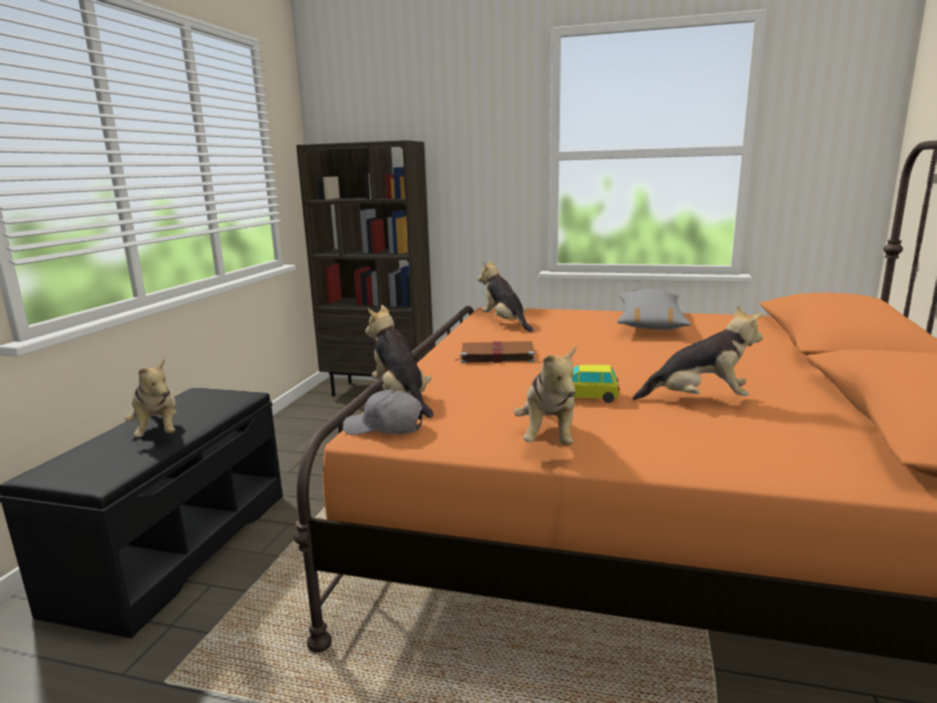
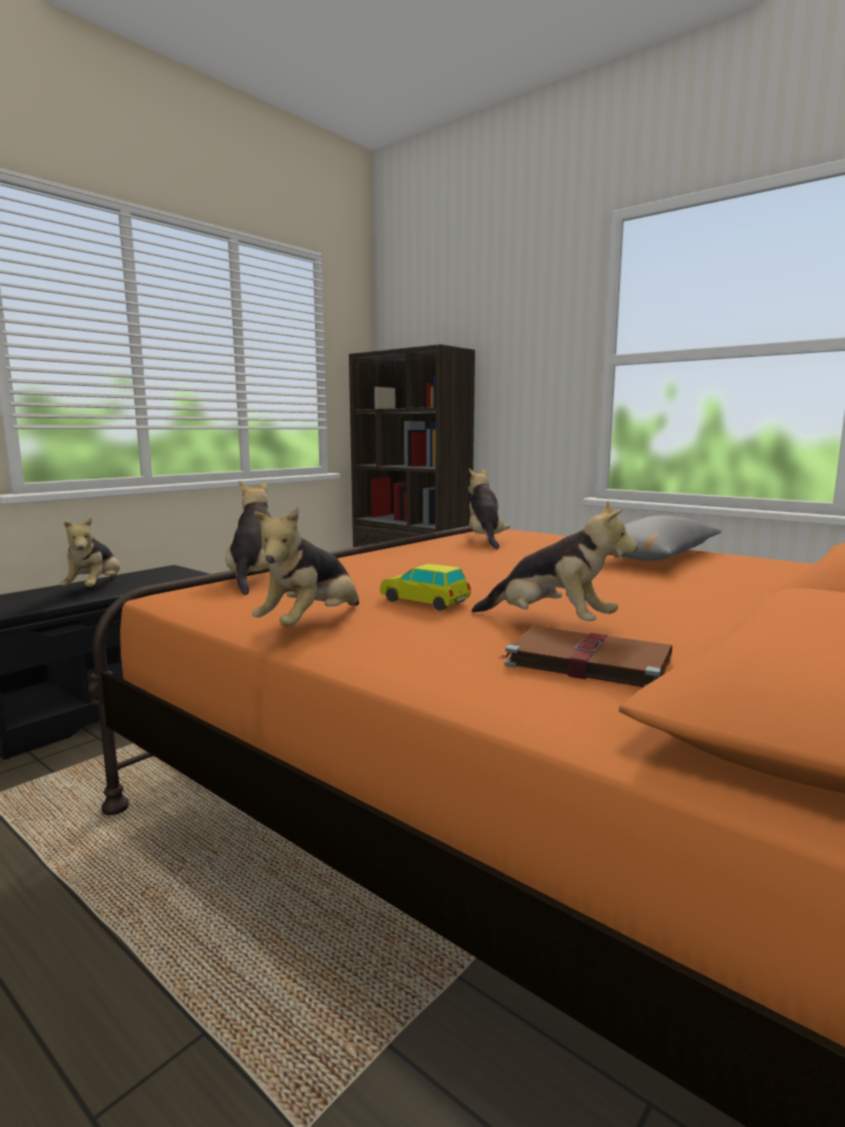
camera: 25 degrees right, 5 degrees down
(385, 427) = (192, 595): grey cap -> none
(495, 355) = (415, 561): brown book -> brown book (585, 661)

